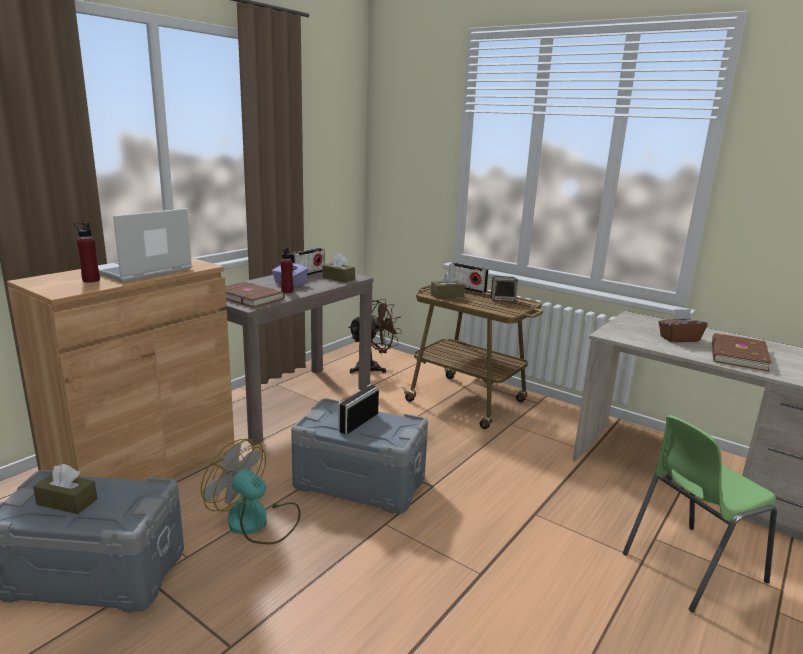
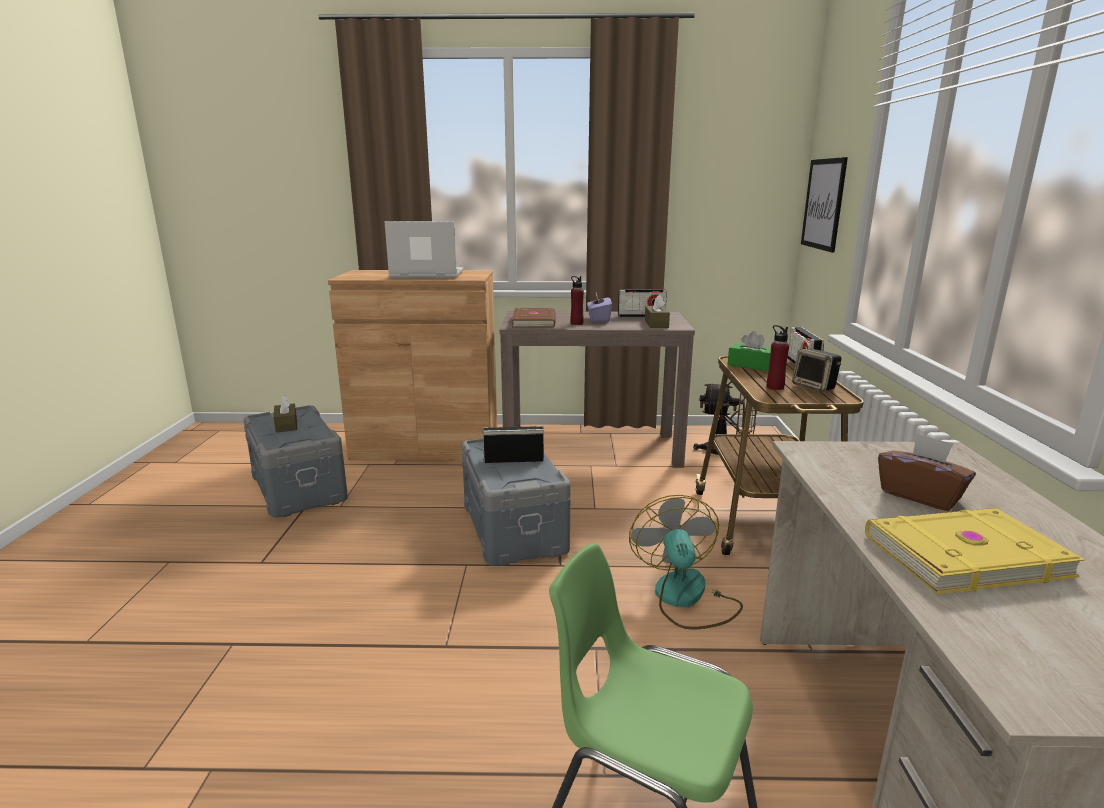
camera: 55 degrees right, 0 degrees up
(91, 280) = (382, 275): red bottle -> red bottle (775, 387)
(257, 522) = (405, 511): fan -> fan (685, 598)
(402, 171) = (823, 204): none -> picture
(447, 295) = (751, 365): brown tissue box -> green tissue box
(737, 355) = (962, 553): brown book -> yellow book

